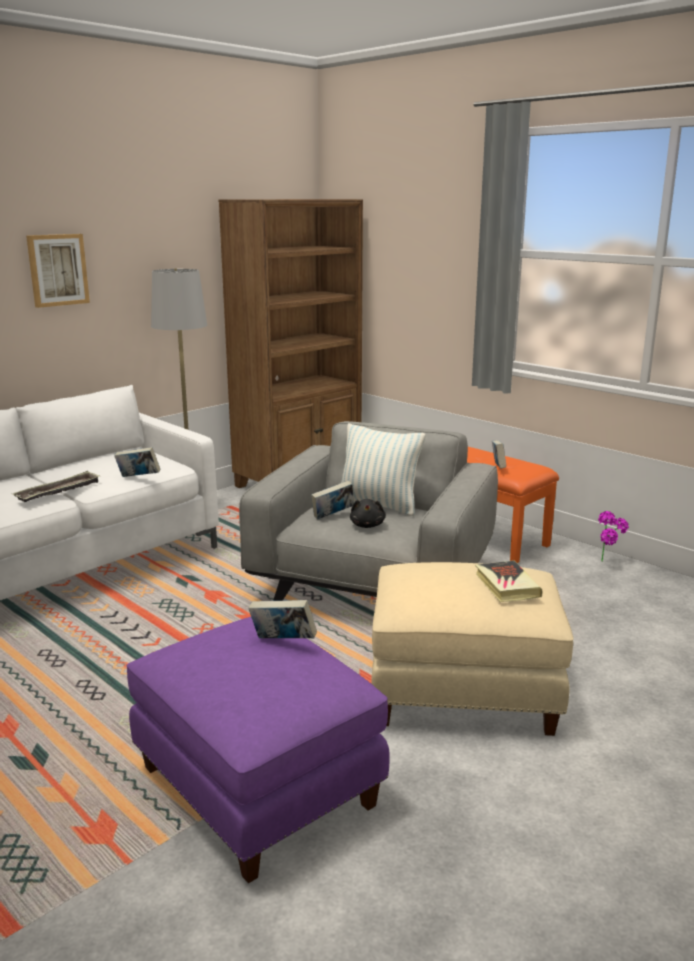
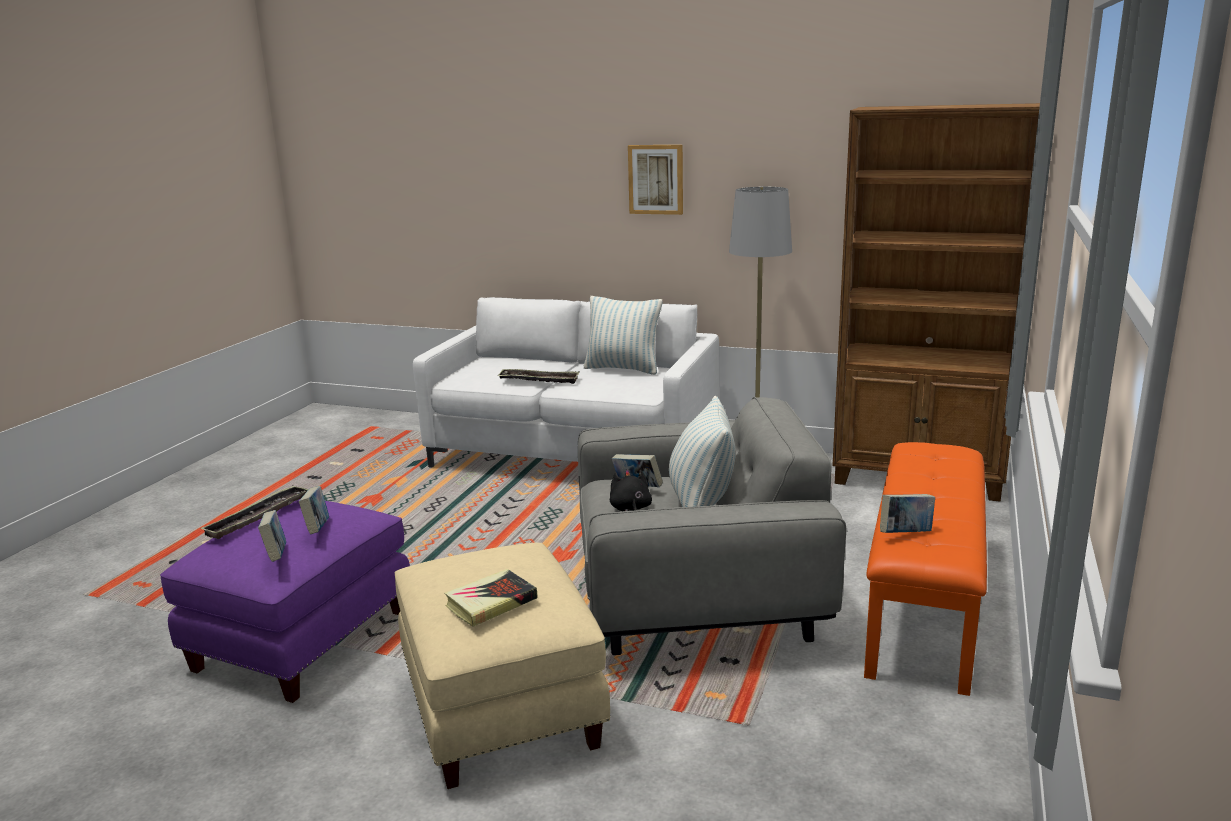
camera: 65 degrees right, 0 degrees up
(99, 460) = (623, 369): none -> pillow
(138, 477) = (600, 391): book -> book (276, 556)
(206, 673) = (258, 517): none -> tray
(367, 525) = (630, 509): black plush toy -> black plush toy turned 105 degrees clockwise
(608, 563) = (975, 764): potted plant -> none

